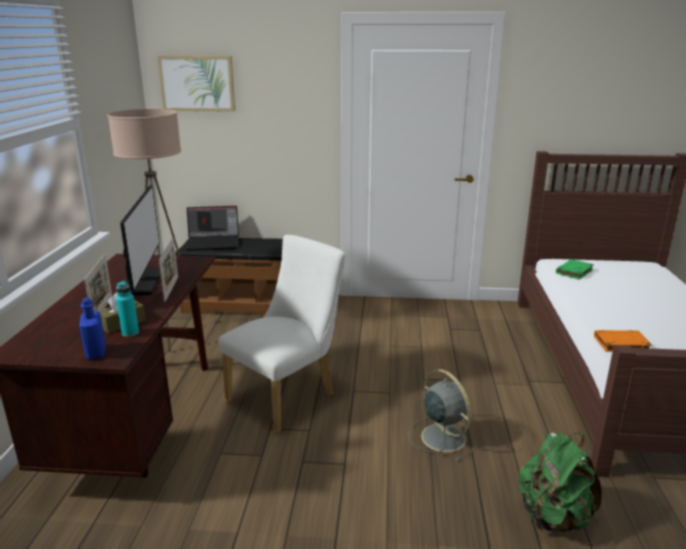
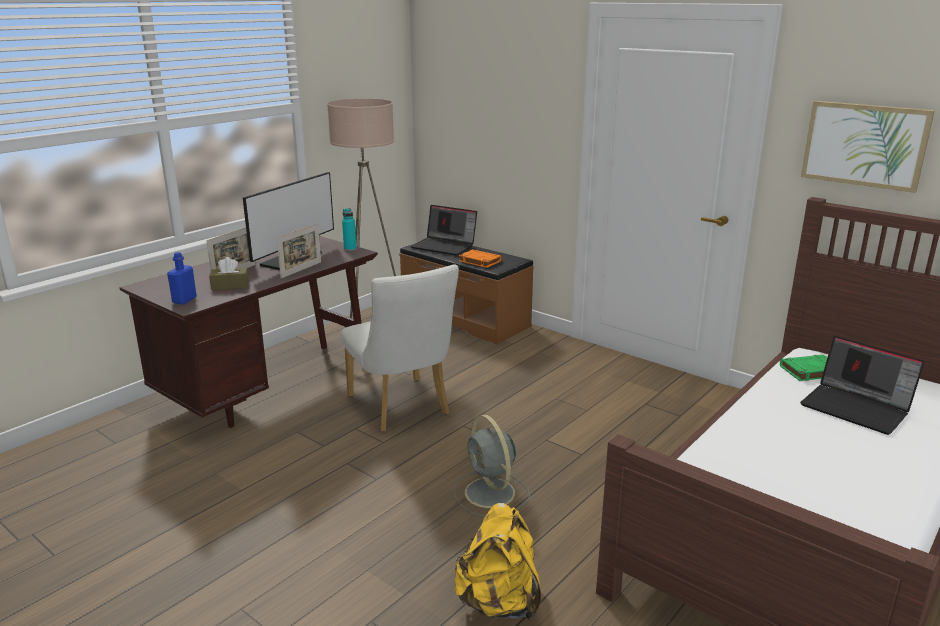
camera: 35 degrees right, 0 degrees up
(130, 333) = (224, 293): turquoise bottle -> turquoise bottle (350, 249)
(197, 83) = (454, 76): picture -> picture (864, 145)
(287, 395) = (402, 408): white chair -> white chair turned 75 degrees clockwise
(442, 436) = (491, 494): grey fan -> grey fan turned 150 degrees clockwise
(553, 517) = (499, 602): green backpack -> yellow backpack
(620, 344) = (717, 458): orange book -> orange book (479, 261)
(628, 287) = (857, 408): none -> laptop

